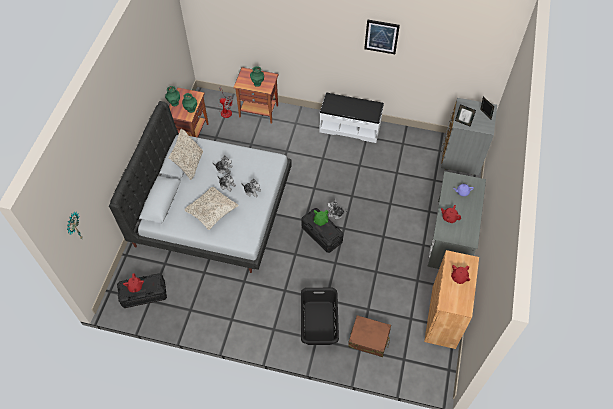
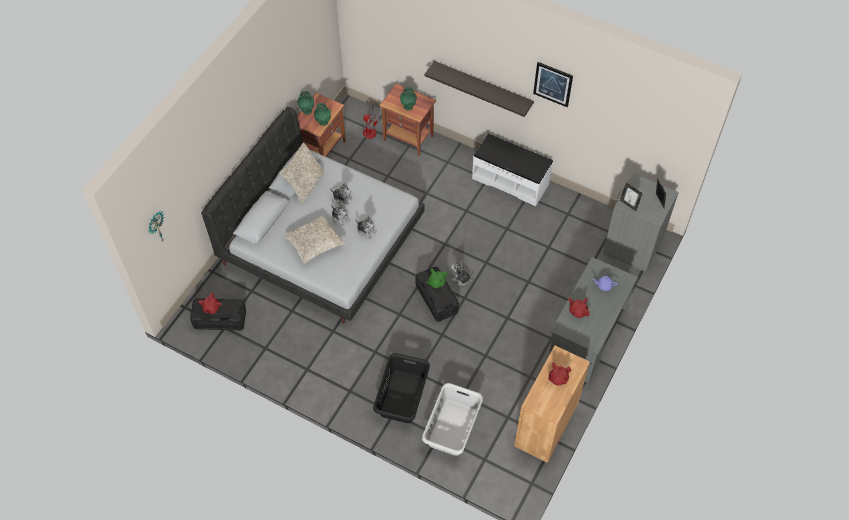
camera: 15 degrees right, 0 degrees up
(318, 53) = (483, 87): none -> shelf
(369, 339) = (452, 427): brown suitcase -> grey laundry basket

